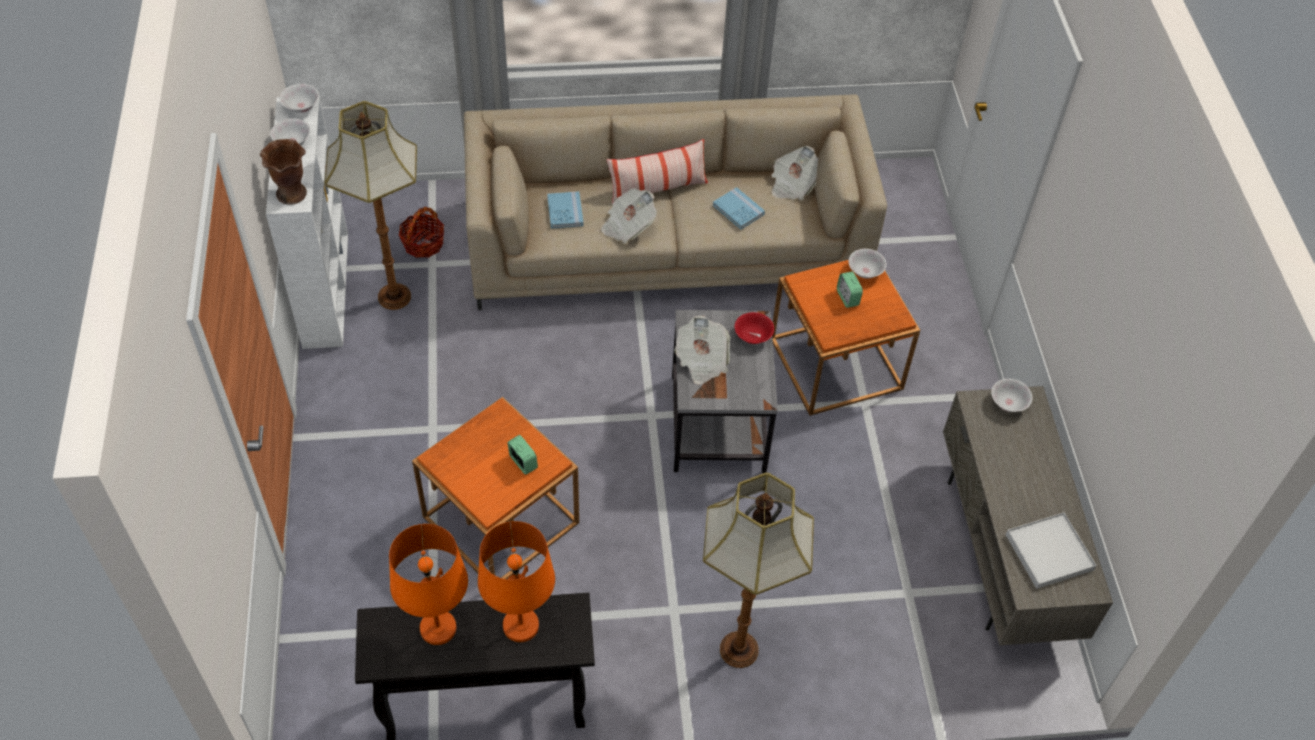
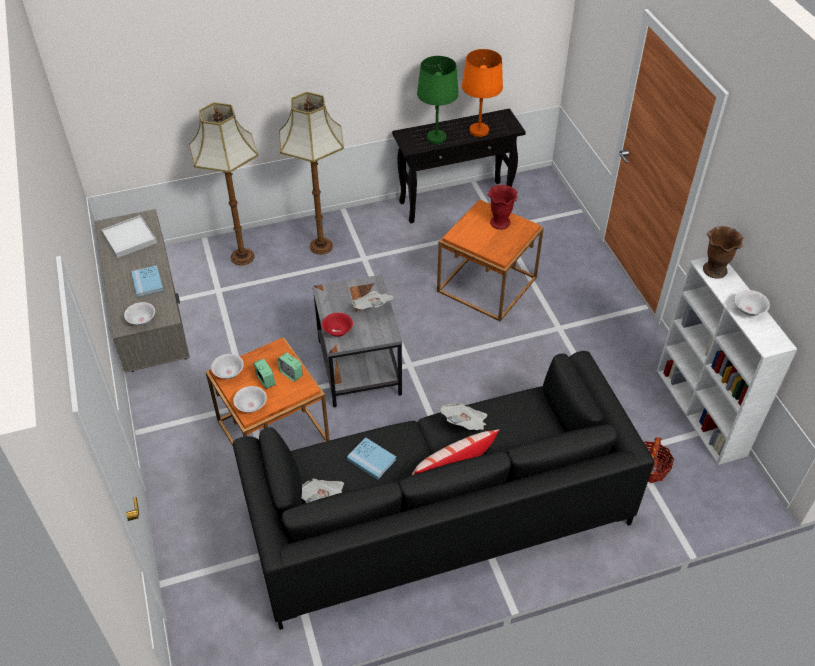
camera: 170 degrees right, 5 degrees down
(301, 107) = (768, 343): white bowl -> white bowl (229, 373)
(395, 298) = (642, 416): floor lamp -> floor lamp (241, 257)
(475, 472) = (500, 223): none -> red vase
(521, 626) = (436, 138): orange table lamp -> green table lamp
(523, 463) = (473, 232): alarm clock -> alarm clock (291, 374)
(565, 211) = (524, 426): blue book -> blue book (147, 282)
(667, 244) = (438, 514): beige sofa -> black sofa

